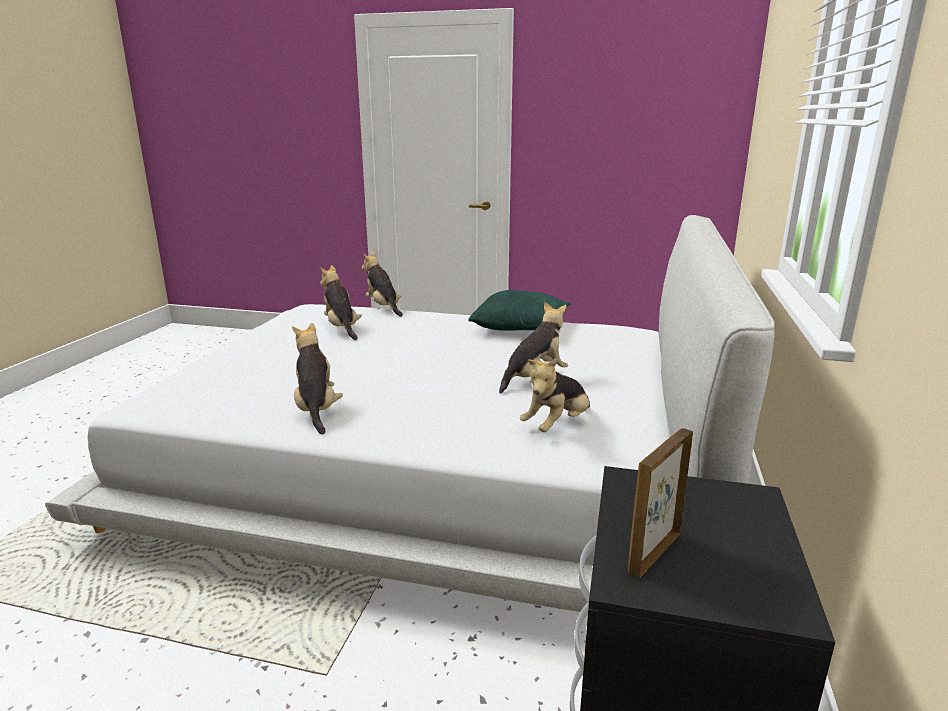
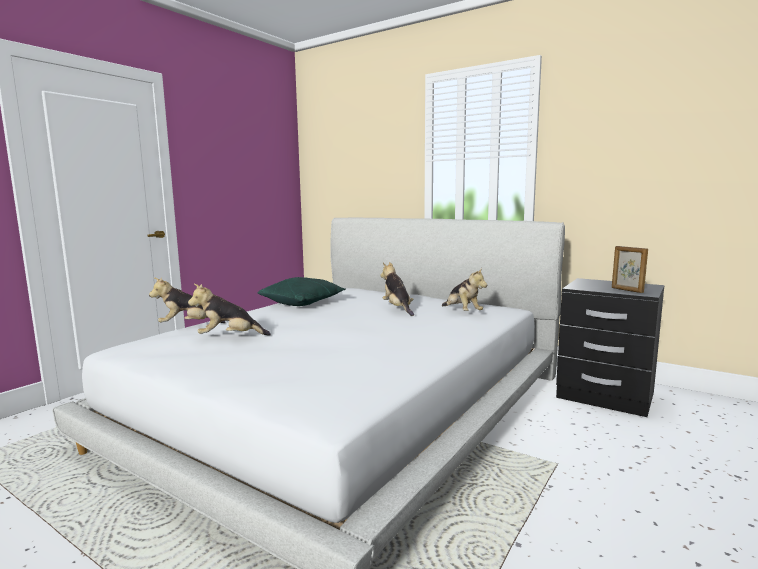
camera: 70 degrees left, 10 degrees down
(316, 410) = (401, 353): plush toy -> none

